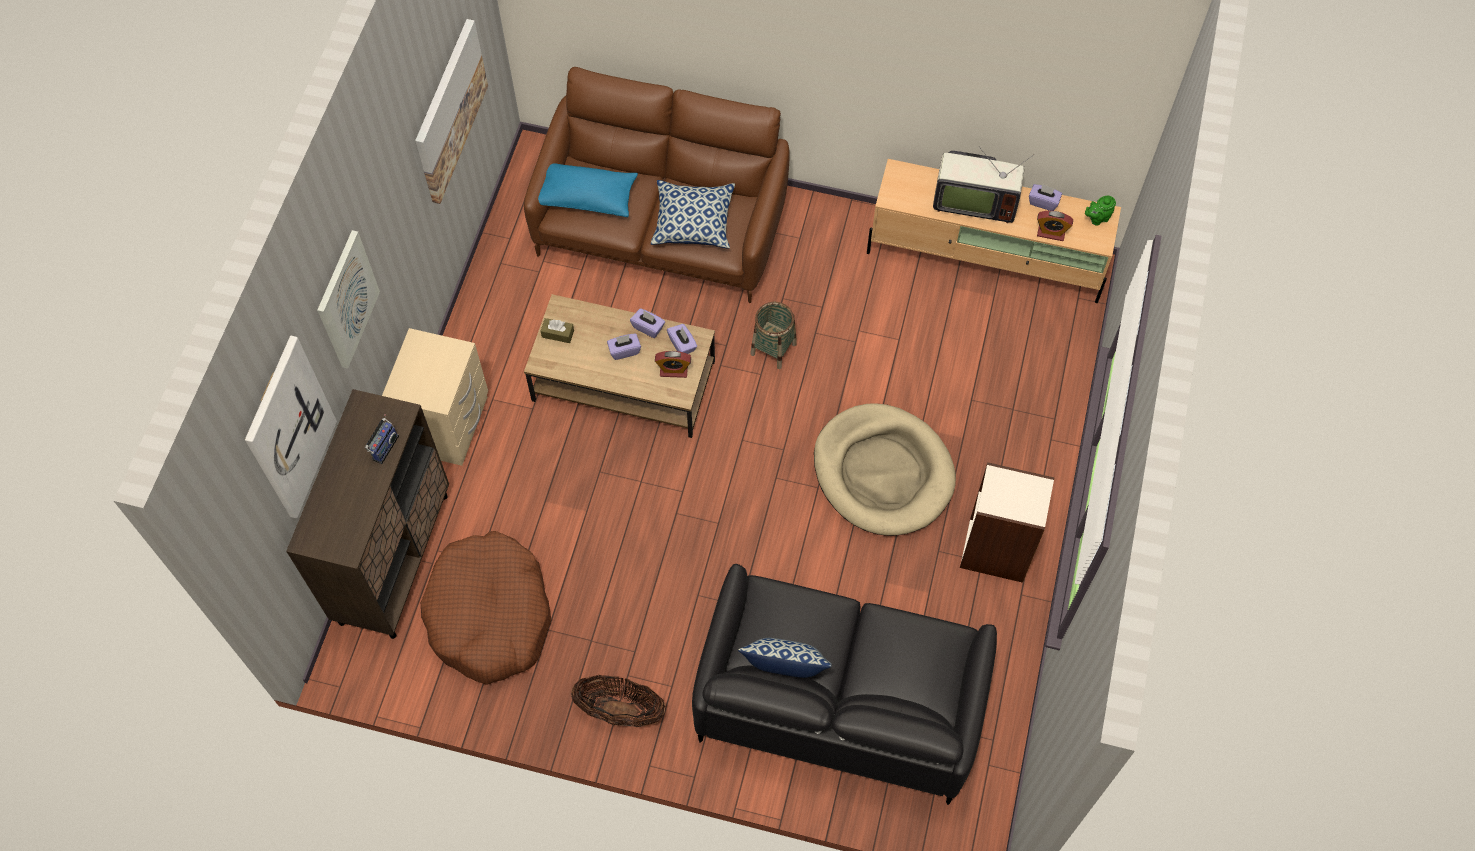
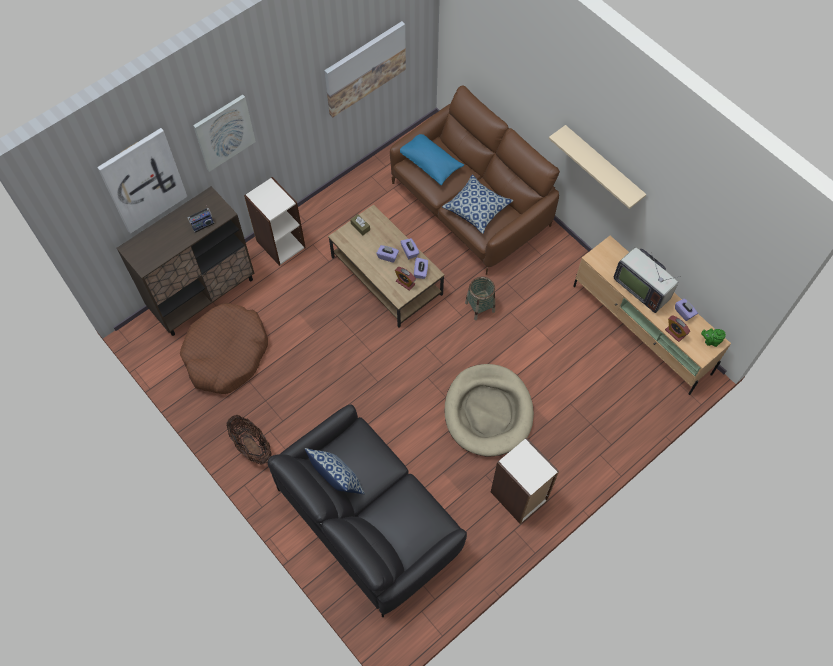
camera: 35 degrees right, 0 degrees up
(447, 424) = (280, 243): beige nightstand -> bookcase
(849, 72) = (603, 166): none -> beige shelf

